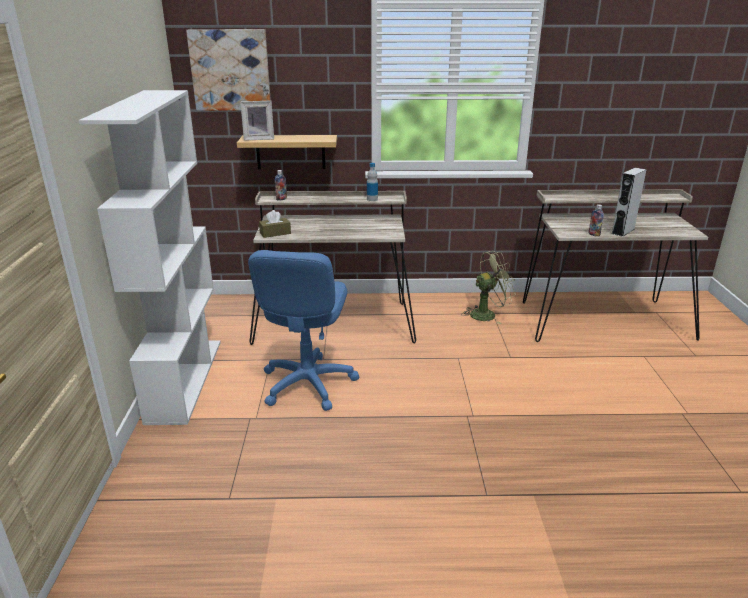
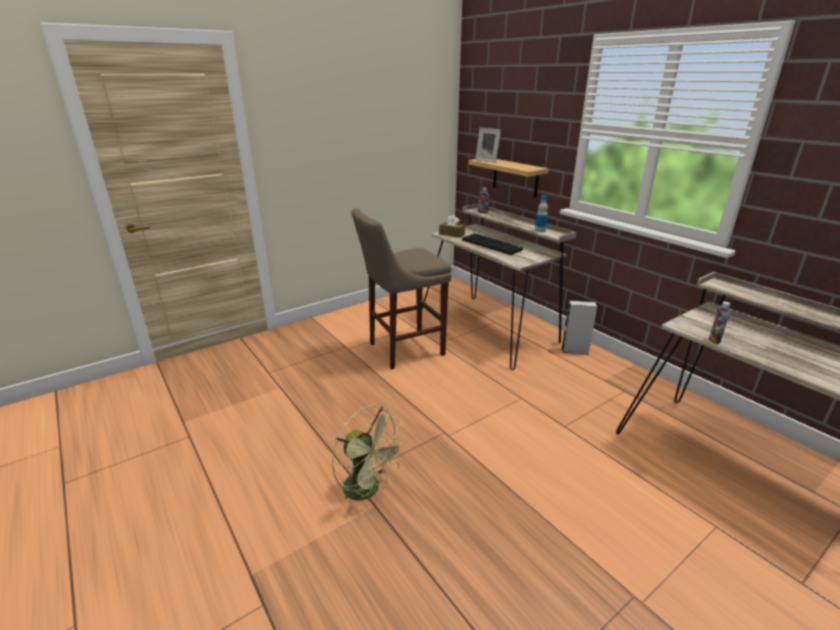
camera: 55 degrees right, 0 degrees up
(184, 379) = (360, 311): white bookcase -> none
(230, 70) = (488, 102): picture -> none
(307, 384) = (402, 349): blue office chair -> beige stool
(335, 229) = (492, 245): none -> keyboard
(487, 314) = (617, 388): green fan -> green fan (368, 490)
(623, 231) = (768, 355): grey speaker -> grey speaker (575, 350)

